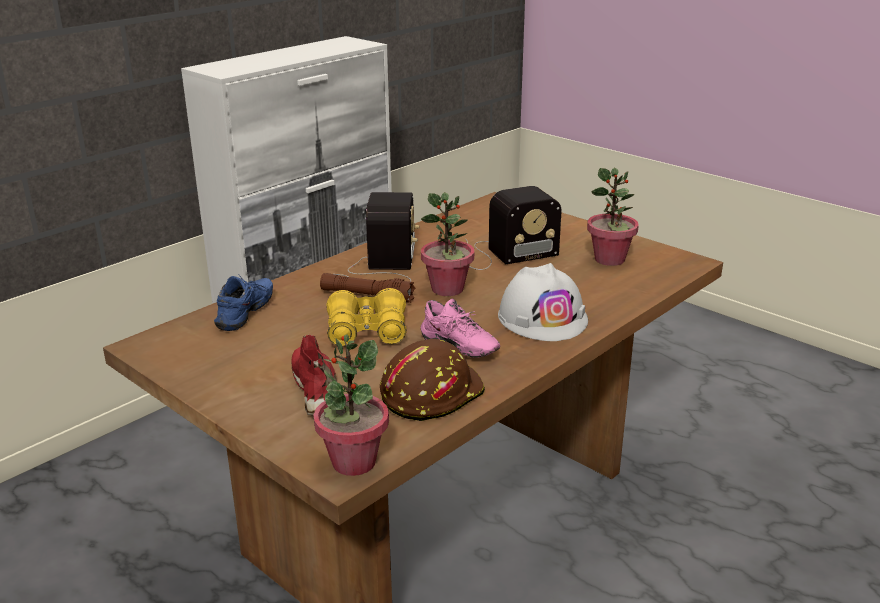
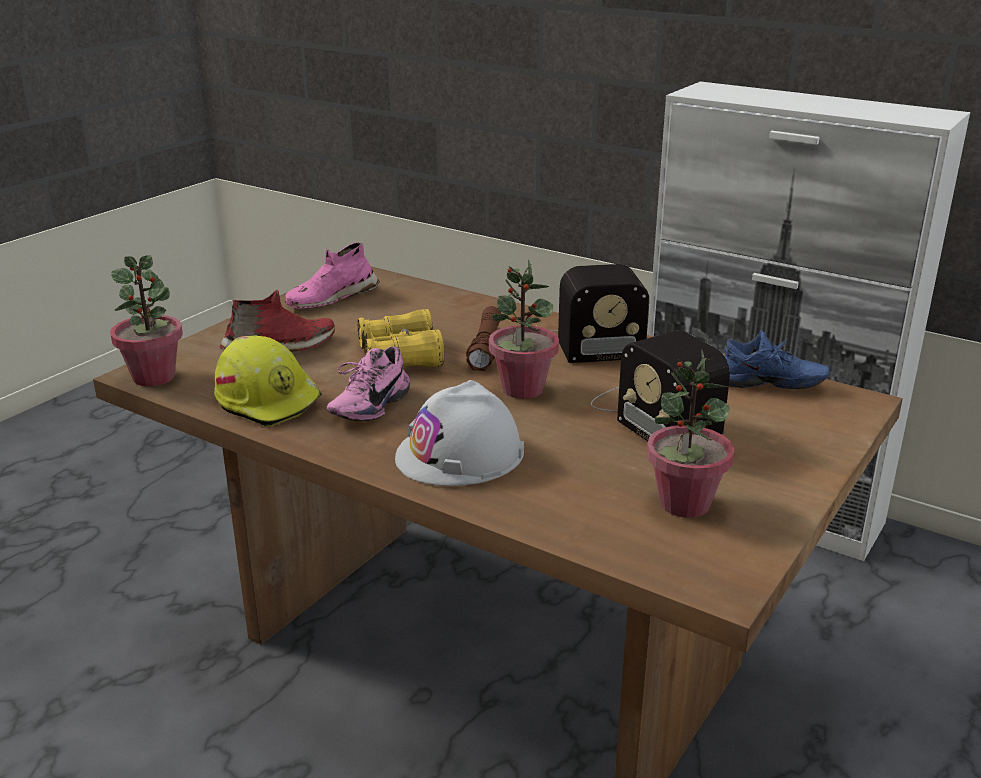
camera: 80 degrees right, 0 degrees up
(203, 361) = (331, 298): none -> pink shoe
(248, 314) = (427, 301): blue shoe -> blue shoe (770, 386)
(430, 394) = (269, 400): brown hard hat -> yellow hard hat

